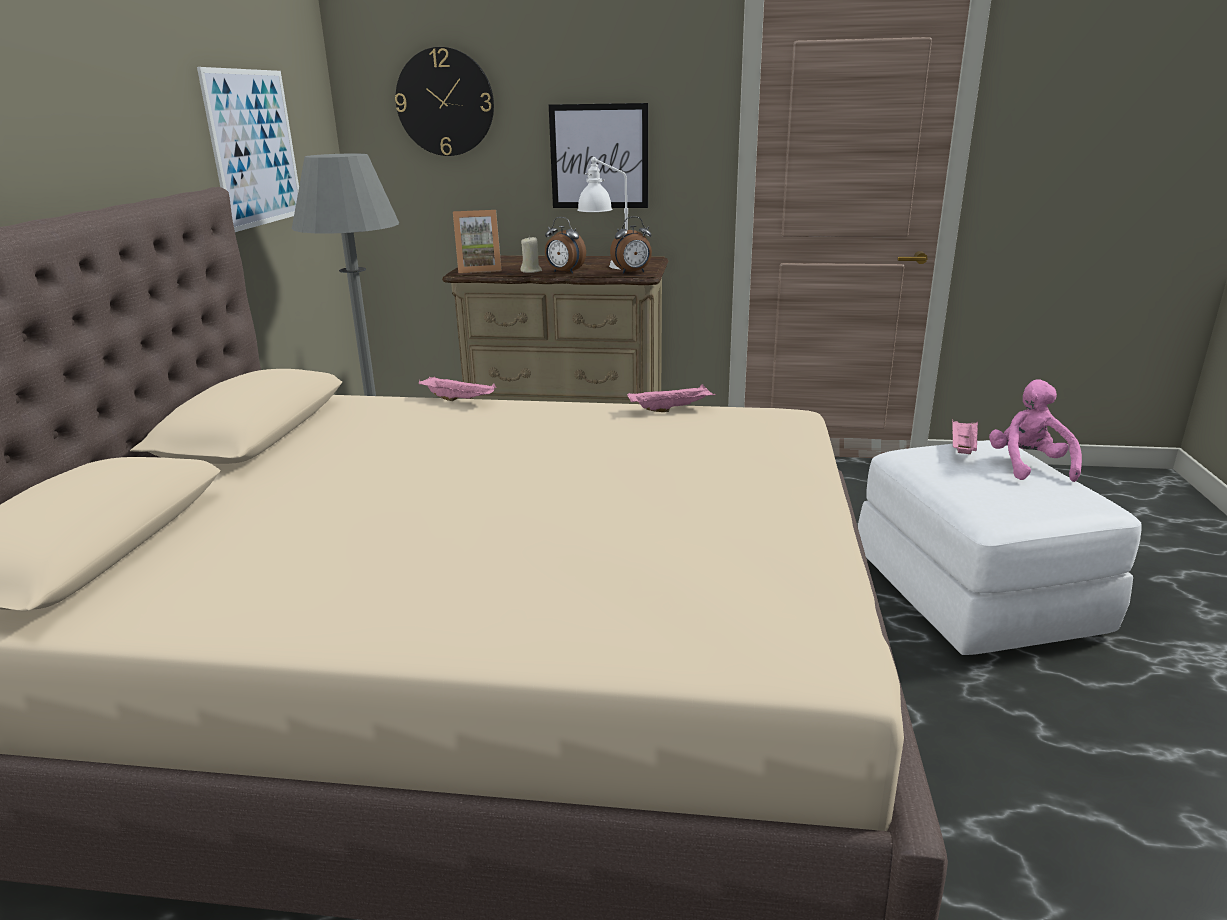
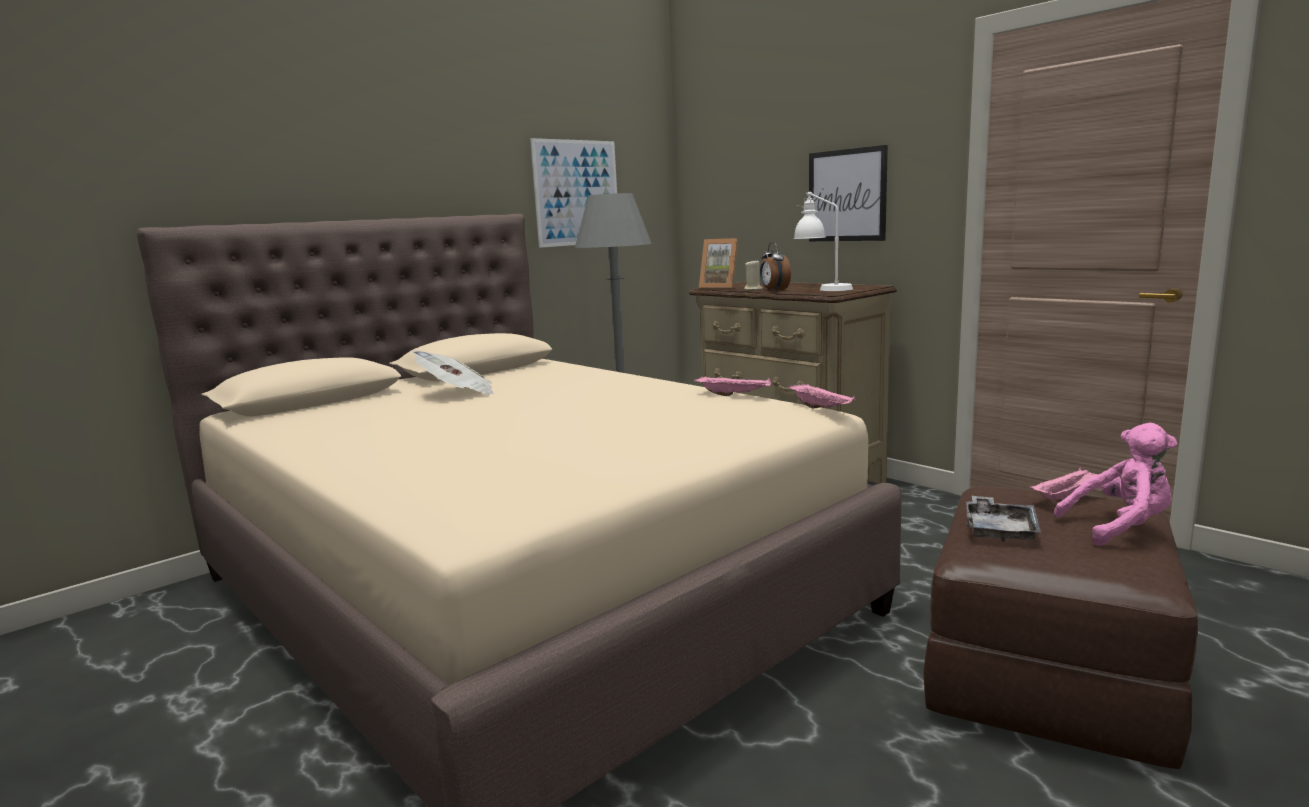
camera: 40 degrees right, 10 degrees down
(328, 476) = (458, 393): none -> newspaper
(445, 102) = (740, 158): wall clock -> none
(460, 400) = (613, 371): pink tray -> pink tray (821, 408)
(632, 272) = (826, 292): alarm clock -> none
(975, 491) = (999, 530): none -> grey tray
(977, 594) = (1048, 677): white ottoman -> brown ottoman
(1028, 466) = (1120, 528): pink plush toy -> pink plush toy turned 45 degrees clockwise

